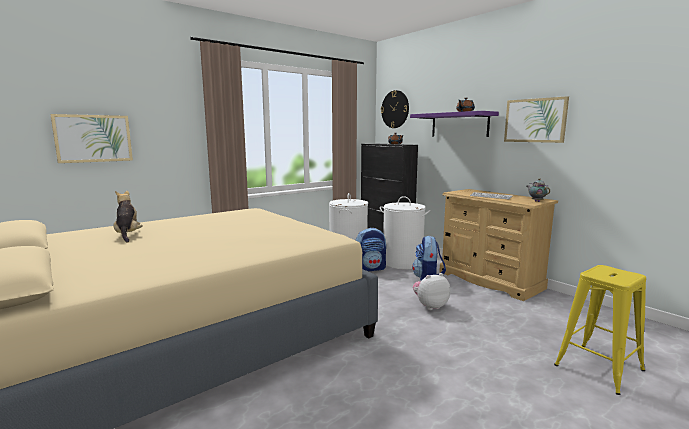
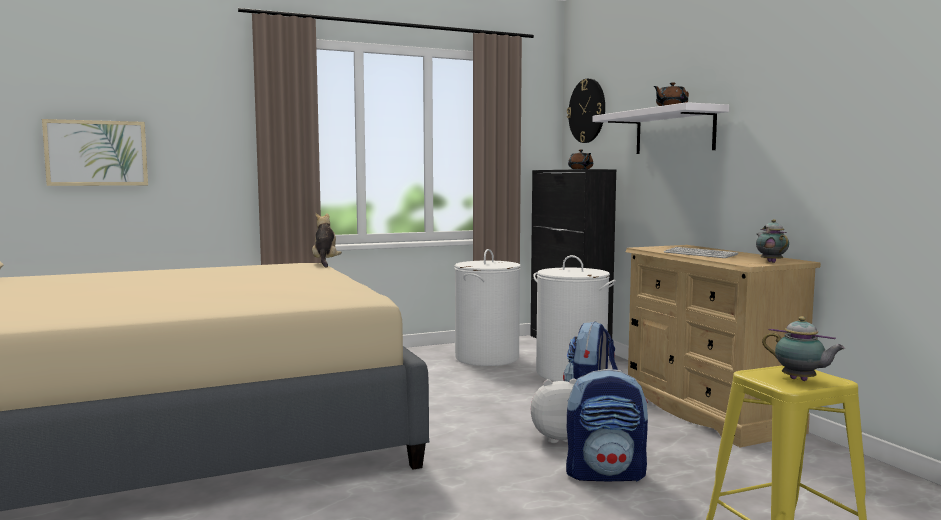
camera: 15 degrees right, 5 degrees down
(128, 235) = (96, 281): plush toy -> plush toy (325, 263)
(370, 268) = (507, 377): backpack -> backpack (606, 474)
(459, 125) = (674, 131): purple shelf -> white shelf
(535, 120) = (782, 117): picture -> none
(619, 276) = (801, 380): none -> teapot

